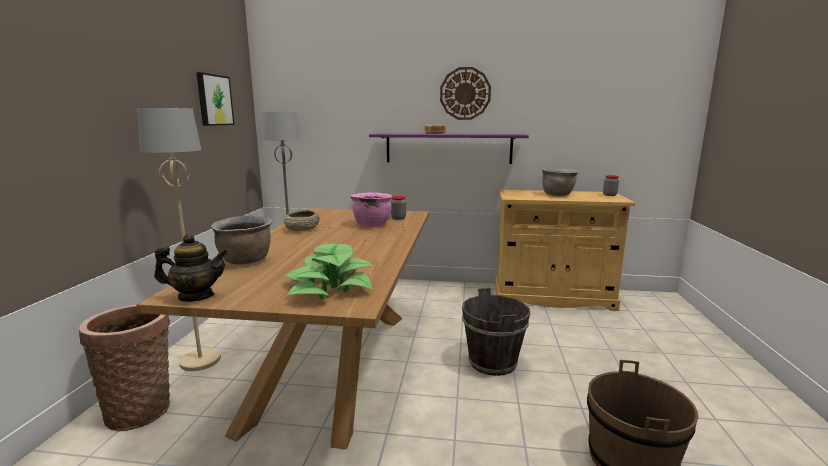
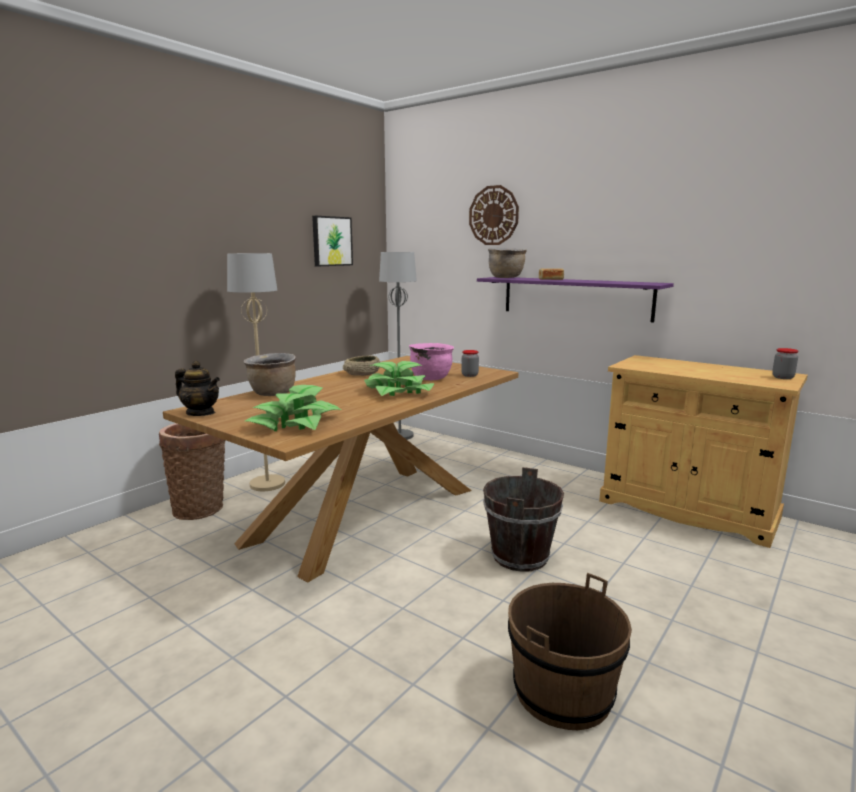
camera: 30 degrees right, 0 degrees up
(368, 240) = (398, 392): none -> potted plant
(465, 93) = (598, 230): wall clock -> wall clock (493, 215)
(557, 194) = (700, 369): brown cooking pot -> brown cooking pot (506, 277)

